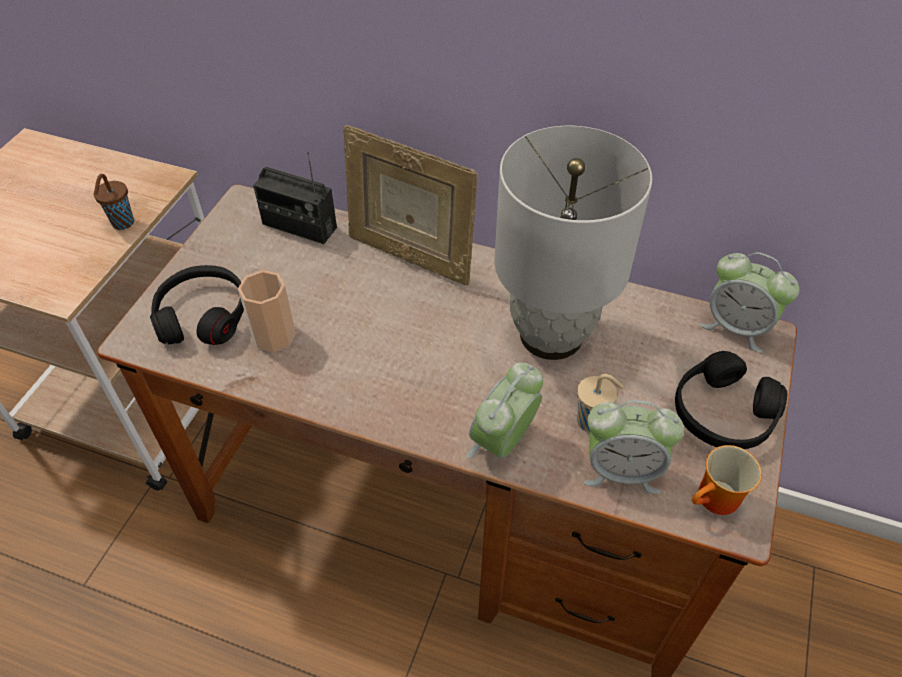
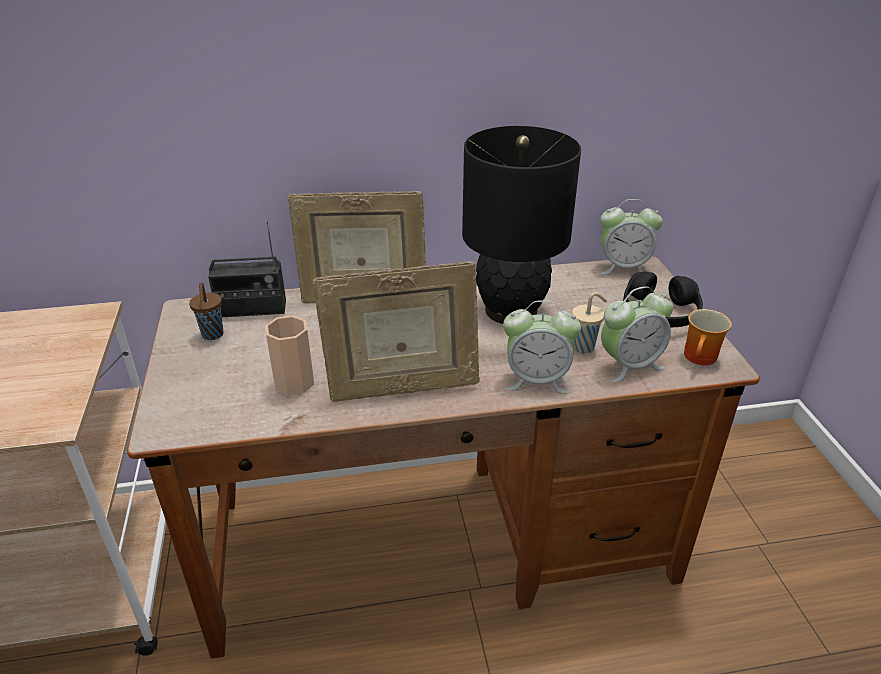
camera: 30 degrees left, 15 degrees down
(122, 224) = (76, 356): brown cup -> brown cup (212, 335)
(203, 315) = (215, 392): black headphones -> none
(364, 389) = (402, 389): none -> picture frame
(503, 441) = (536, 380): alarm clock -> alarm clock turned 90 degrees counterclockwise
(551, 335) = (511, 310): white table lamp -> black table lamp

